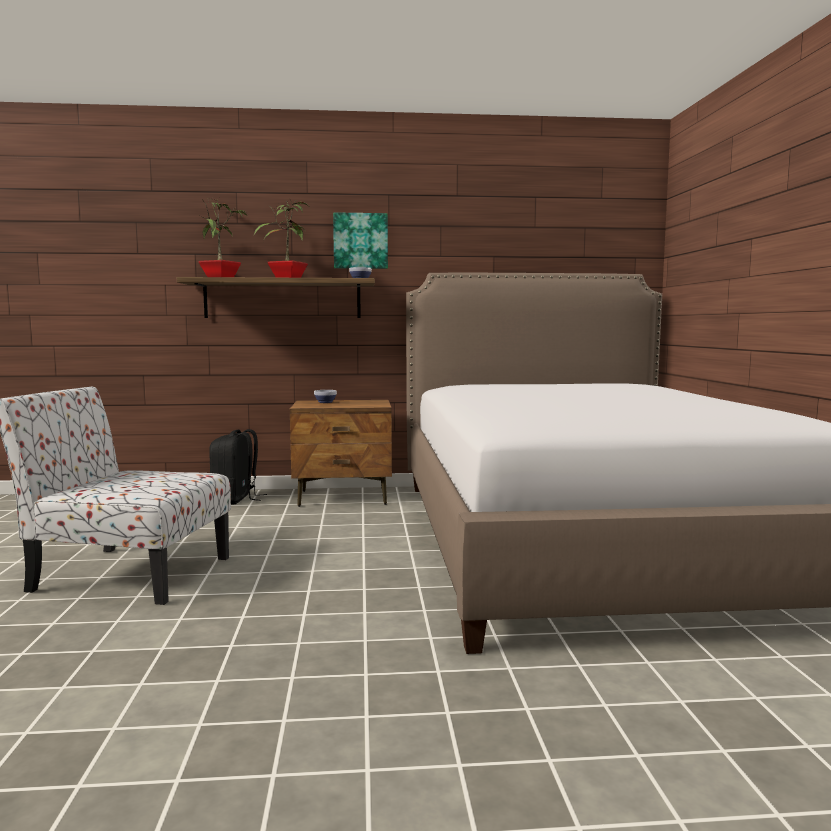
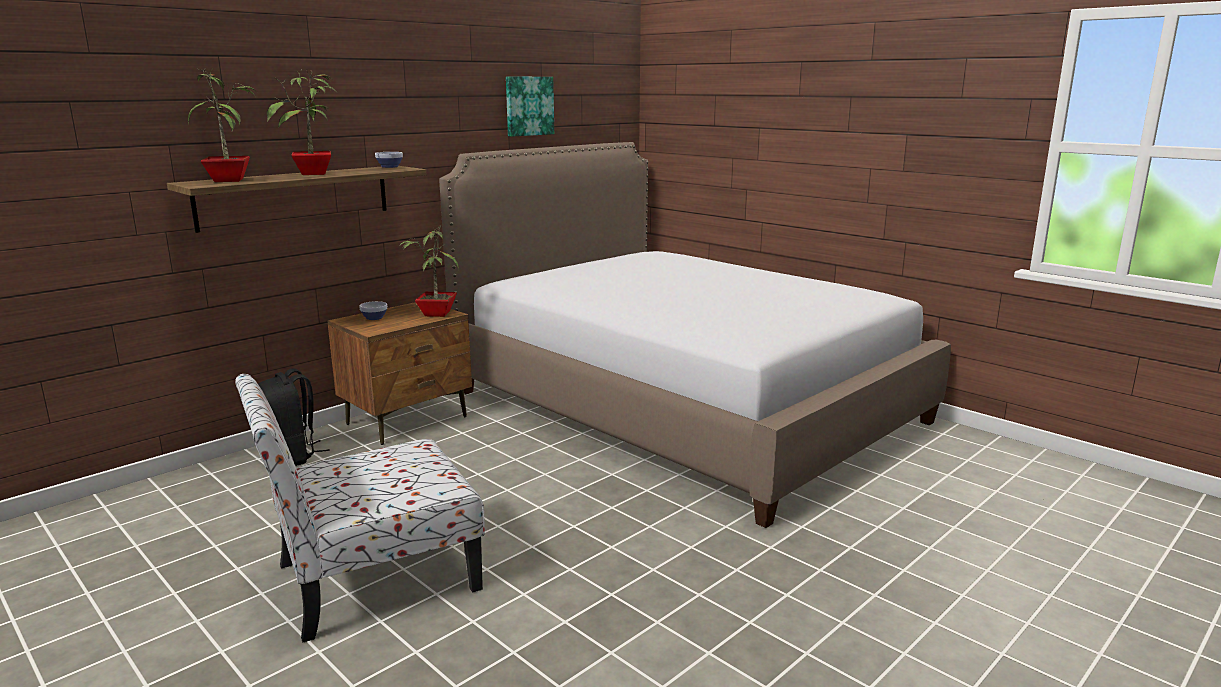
camera: 40 degrees left, 10 degrees up
(360, 241) = (379, 118): picture -> picture (528, 106)
(369, 405) = (435, 314): none -> potted plant

